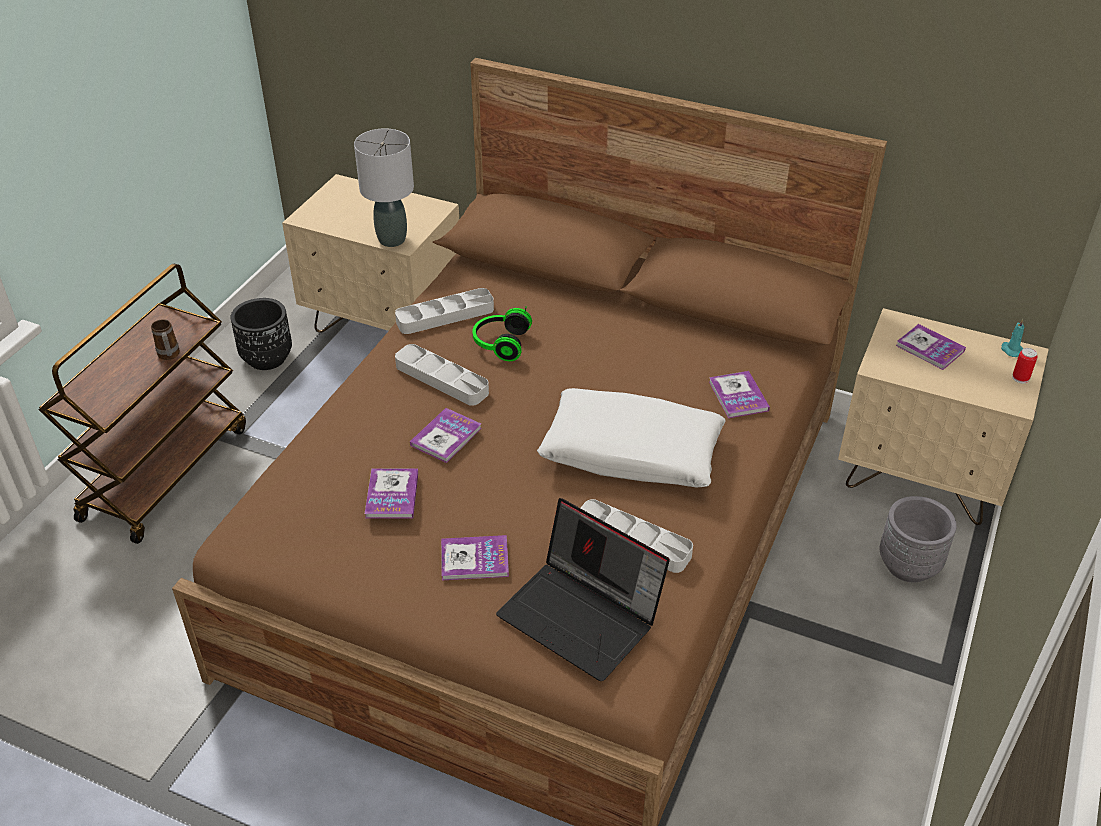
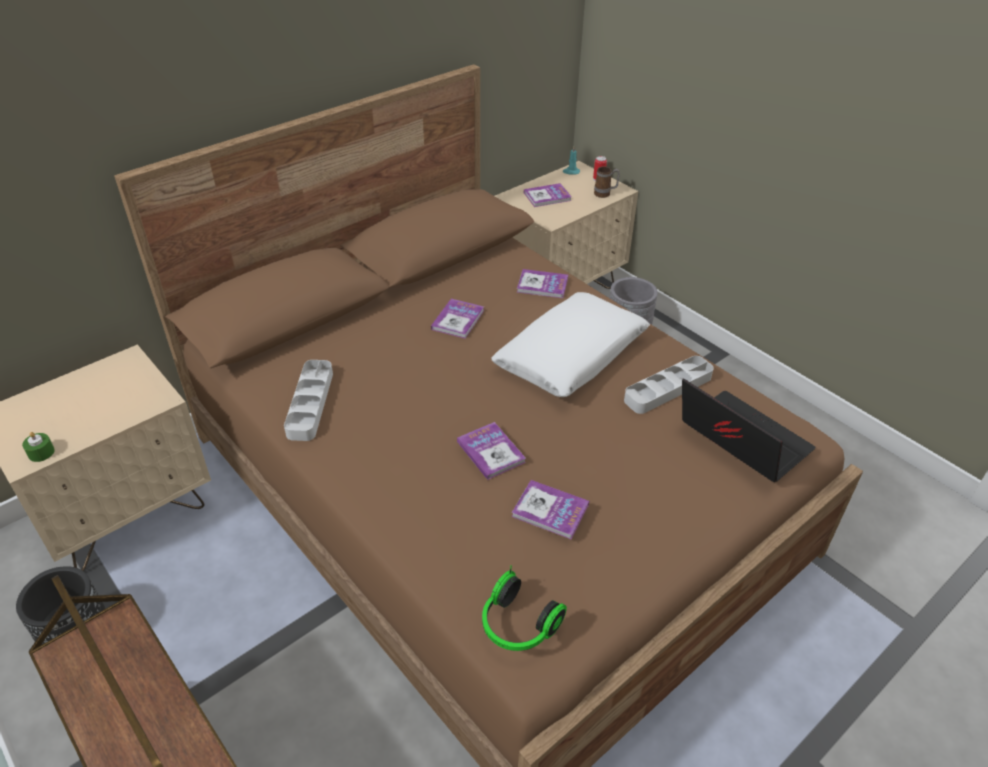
camera: 65 degrees left, 0 degrees up
(169, 356) = (153, 663): mug -> mug (605, 194)
(316, 220) = (41, 452): none -> green candle
(391, 239) = (144, 406): grey table lamp -> none
(441, 379) = (404, 432): grey tray -> none
(474, 559) = (649, 484): book -> book (458, 320)
(500, 343) = (382, 381): headphones -> headphones (517, 626)
(583, 616) = (739, 440): laptop -> laptop turned 105 degrees counterclockwise

